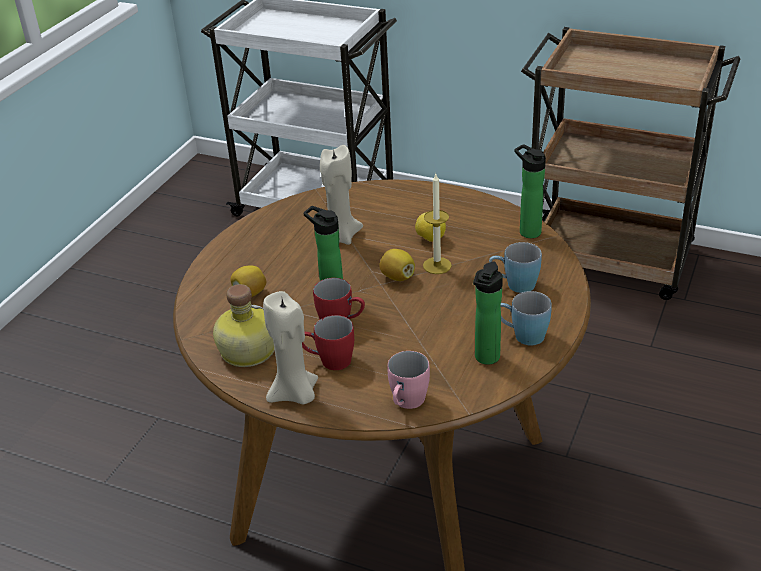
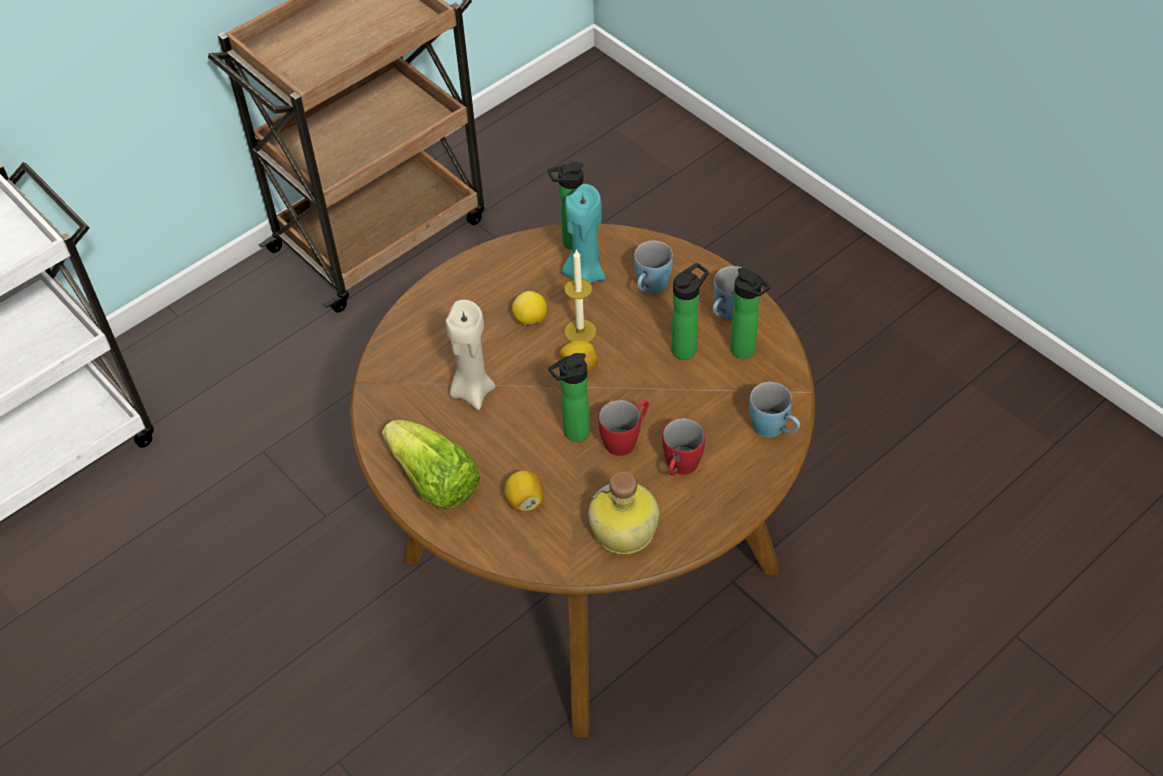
camera: 65 degrees left, 15 degrees up
(245, 248) = (434, 481): none -> lettuce
(295, 395) = (715, 510): beige candle -> none
(406, 403) = (774, 430): pink mug -> blue mug
(463, 325) = (687, 348): none -> bottle
(498, 249) = (584, 275): none -> turquoise candle

